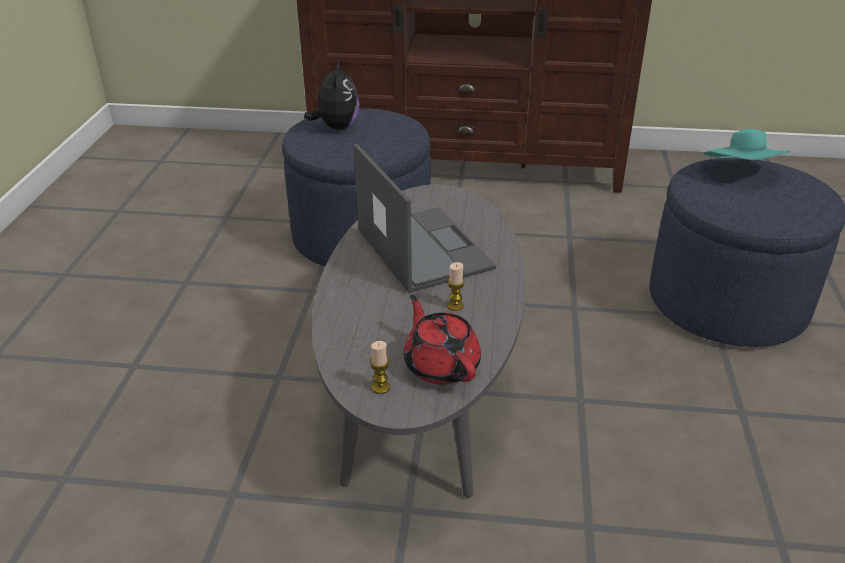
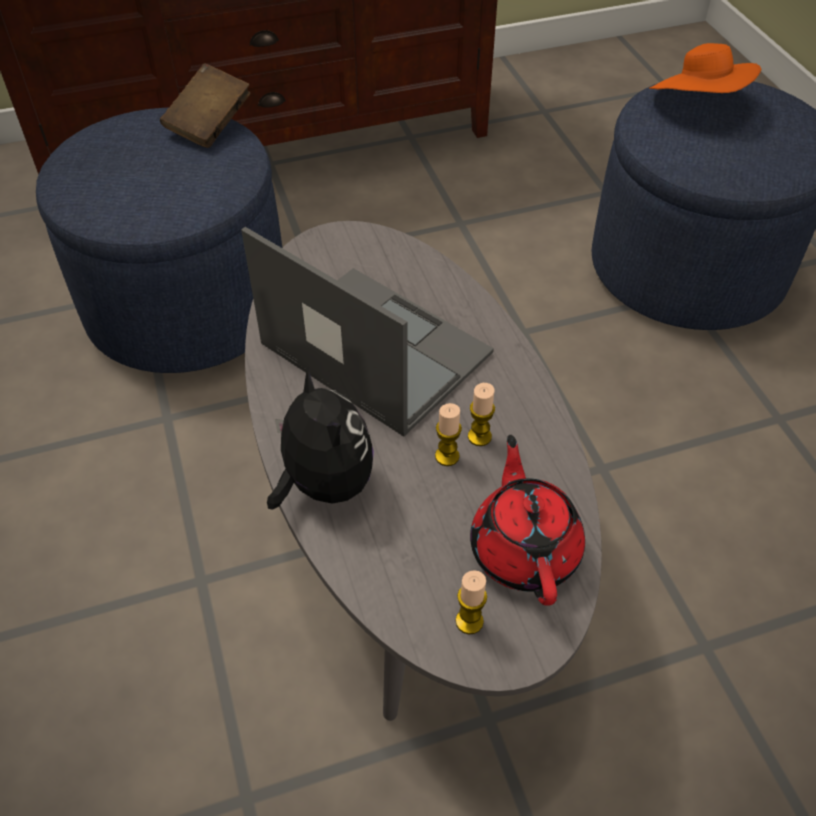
camera: 25 degrees left, 15 degrees up
(336, 127) = (116, 161): plush toy -> plush toy (323, 484)
(402, 121) = (209, 125): none -> brown book
(427, 309) = (447, 456): none -> candle
(441, 365) = (524, 548): red teapot -> red teapot turned 45 degrees clockwise
(742, 173) = (698, 104): turquoise hat -> orange hat

